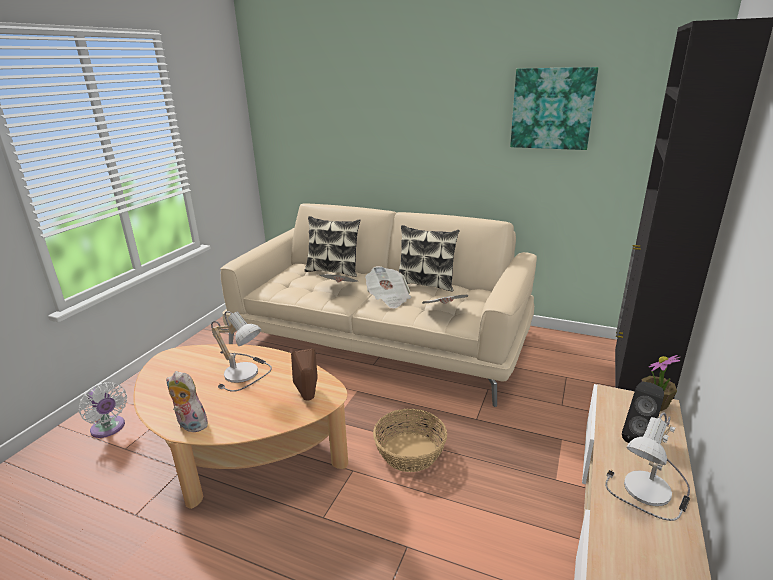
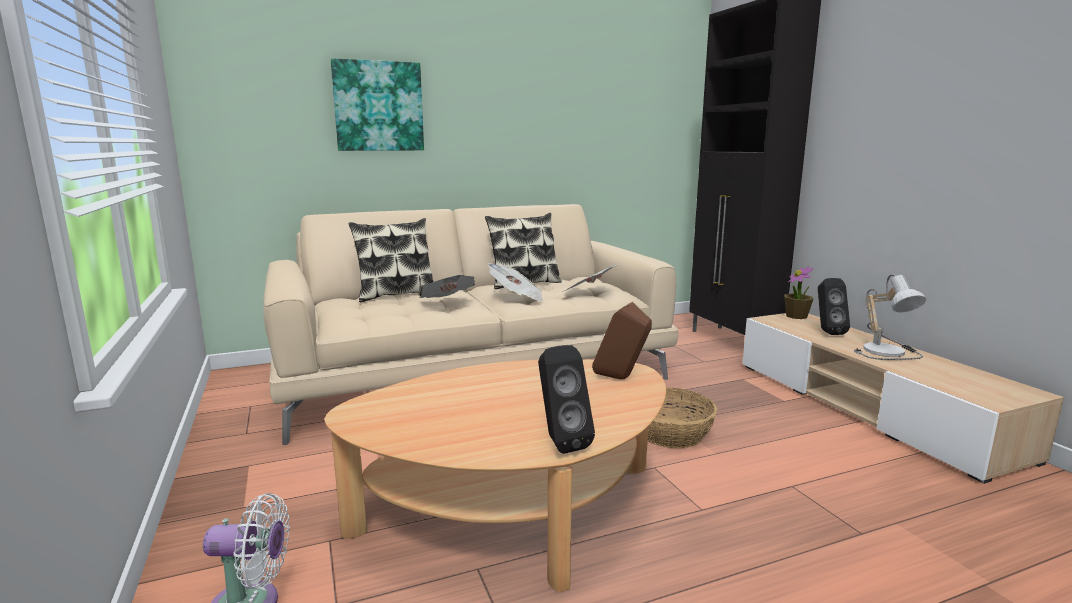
camera: 45 degrees left, 10 degrees down
(190, 425) = (560, 442): plush toy -> black speaker
(245, 372) = (501, 388): table lamp -> none
(552, 109) = (590, 90): picture -> picture (378, 106)

